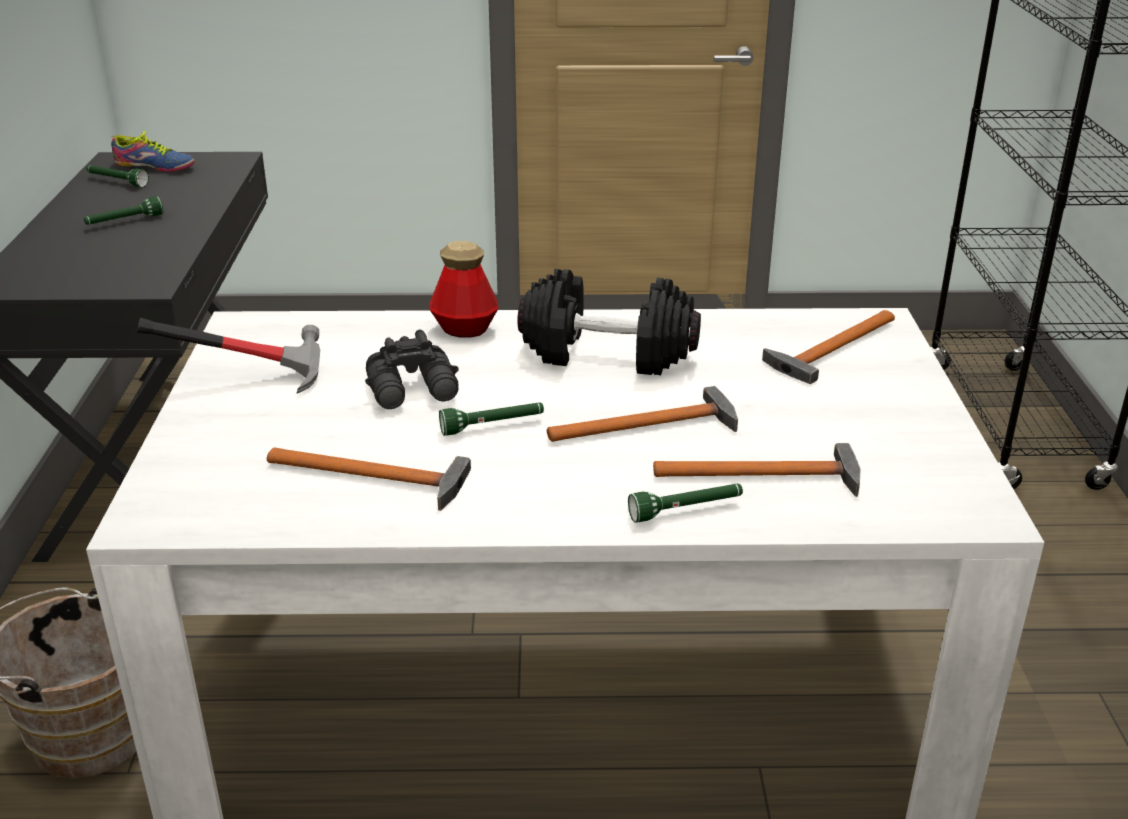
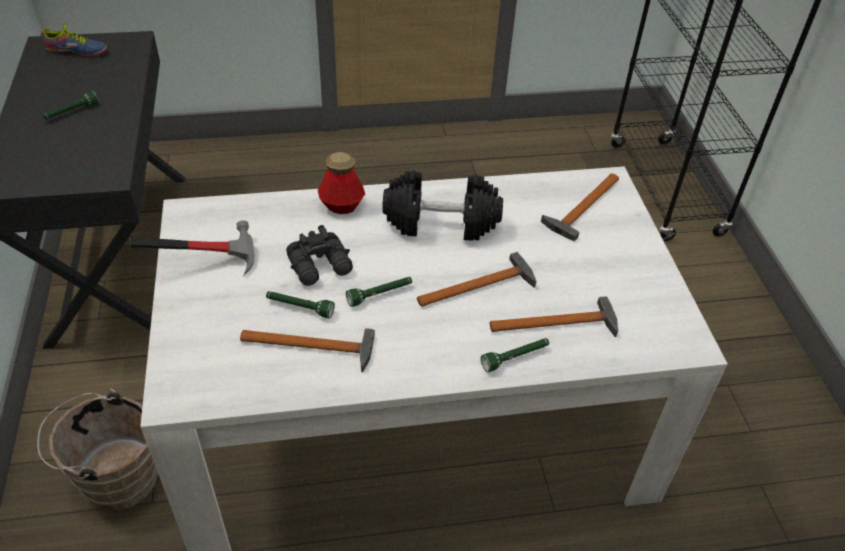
camera: 10 degrees left, 15 degrees up
(117, 182) = (53, 69): green flashlight -> green flashlight (299, 308)

